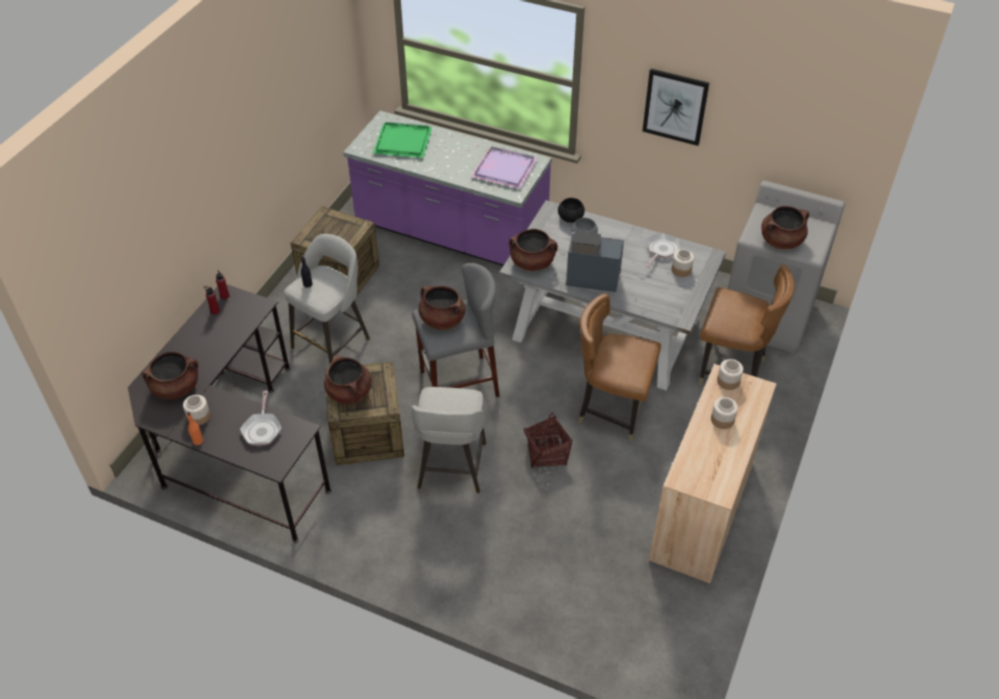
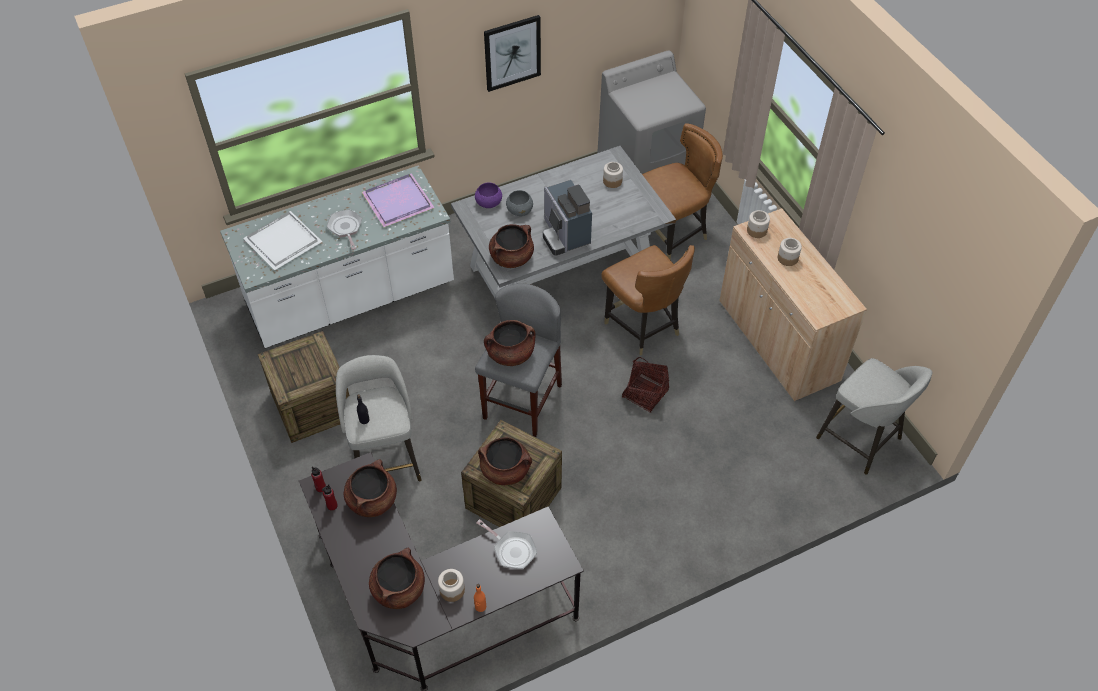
camera: 50 degrees left, 5 degrees up
(402, 141) = (281, 241): green tray -> white tray
(450, 233) = (351, 297): purple counter -> white counter
(451, 467) = (602, 463): grey stool -> grey stool (861, 440)
(570, 218) = (489, 203): black bowl -> purple bowl
(590, 277) = (565, 235): coffee machine -> coffee machine turned 75 degrees counterclockwise
(612, 410) = (643, 327): brown chair -> brown chair turned 90 degrees counterclockwise
(661, 250) = (581, 177): frying pan -> frying pan (346, 228)
(781, 241) = (662, 108): brown cooking pot -> brown cooking pot (372, 500)

